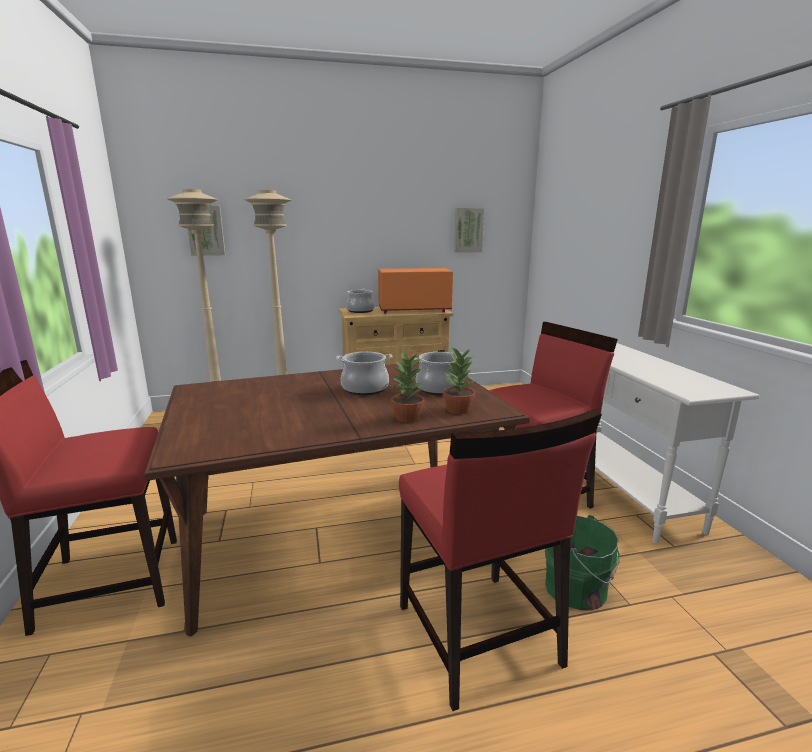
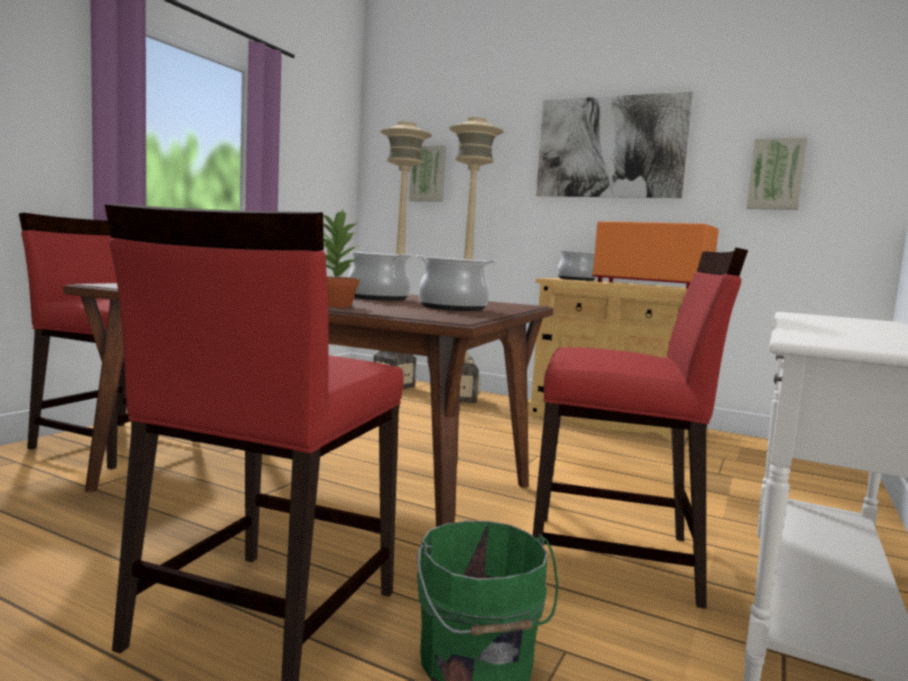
camera: 40 degrees right, 10 degrees down
(364, 210) = (610, 147): none -> picture
(457, 409) = (407, 312): potted plant -> none

